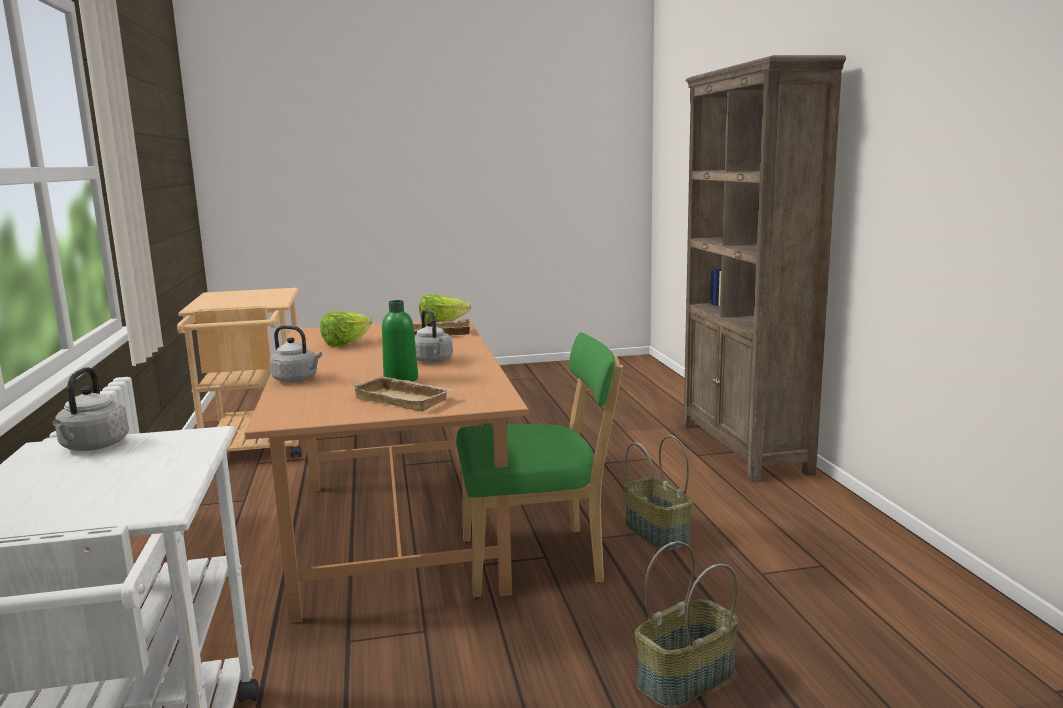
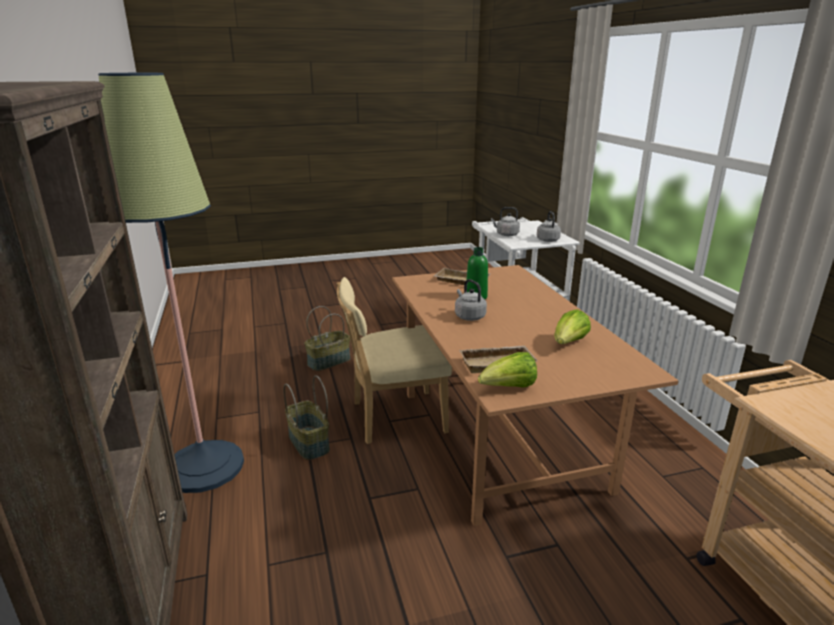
camera: 175 degrees right, 10 degrees up
(297, 379) = (544, 297): grey kettle -> grey kettle (506, 234)
(538, 561) = (394, 418): green chair -> beige chair
(774, 513) = (204, 466): none -> floor lamp

